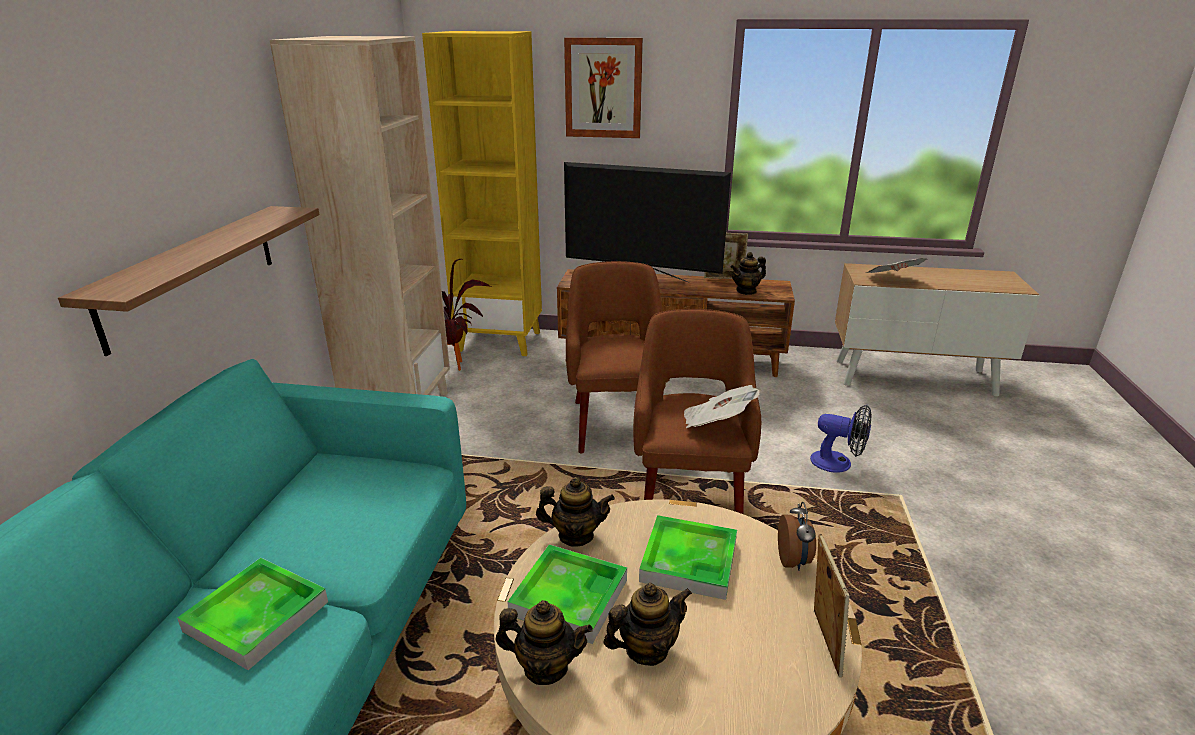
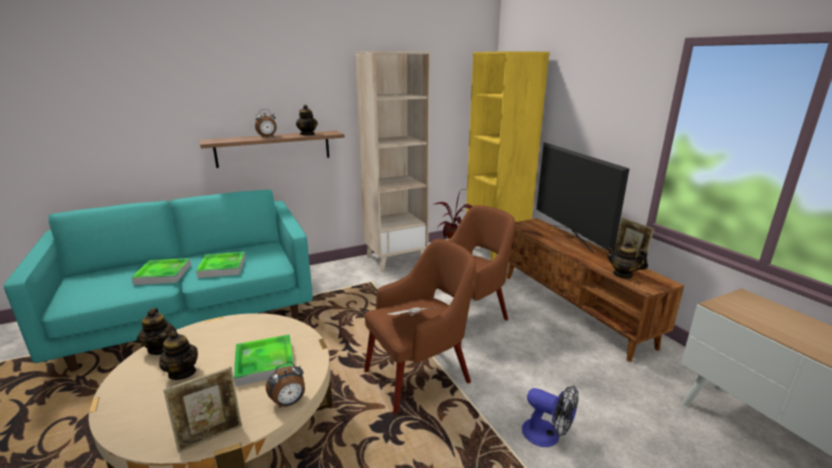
camera: 55 degrees right, 5 degrees down
(204, 248) = (267, 137): none -> alarm clock
(569, 597) = (214, 337): tray -> tray (222, 267)
(575, 536) = (266, 322): teapot -> teapot (307, 134)
(603, 88) = (584, 93): picture -> none
(838, 463) = (547, 435): fan -> fan turned 45 degrees counterclockwise
(892, 280) = (756, 319): newspaper -> none

